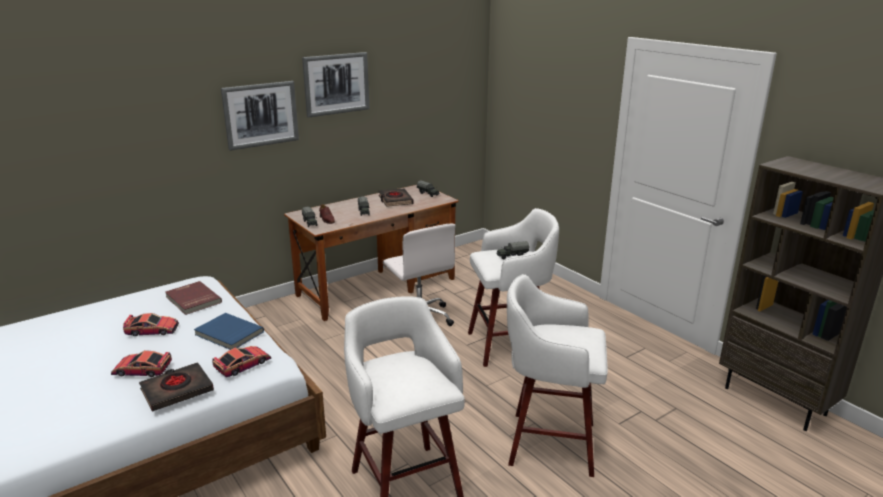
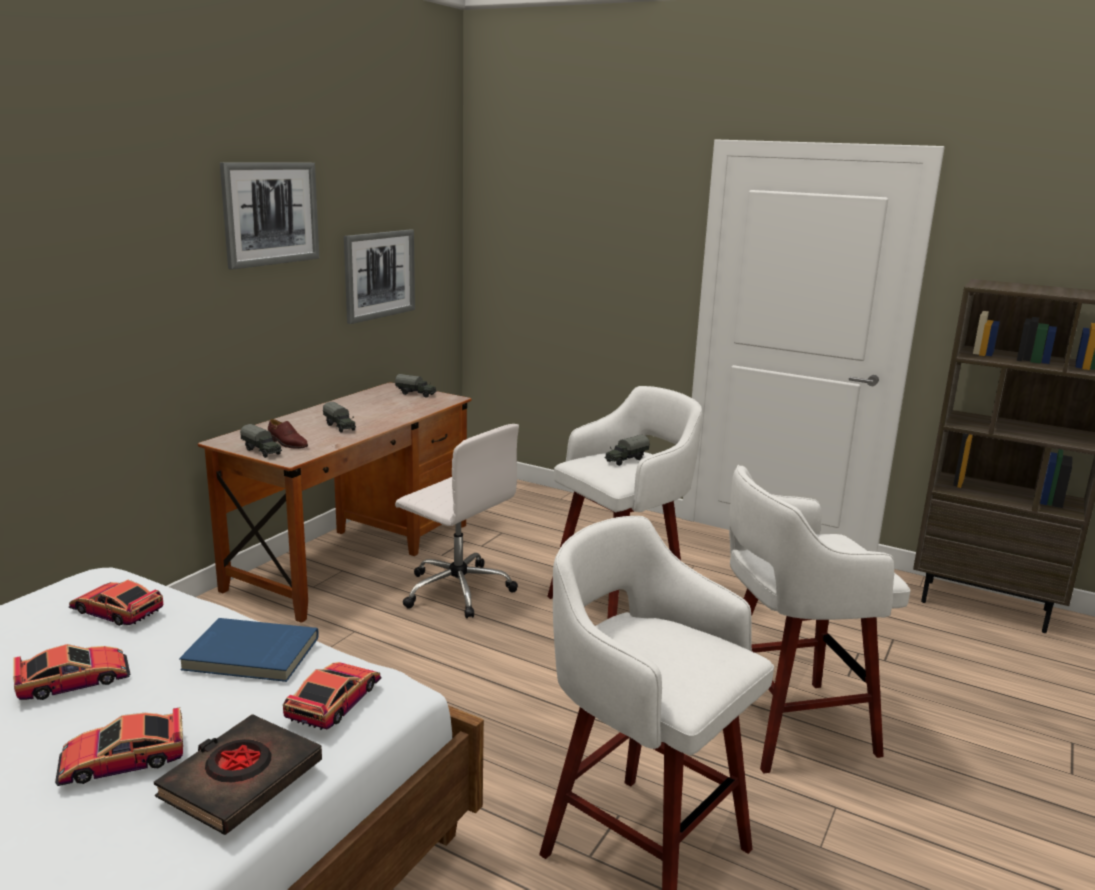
camera: 25 degrees left, 5 degrees down
(192, 300) = (116, 611): red book -> toy car
(261, 114) = (155, 262): picture -> picture (379, 275)
(395, 200) = (374, 407): black book -> none

